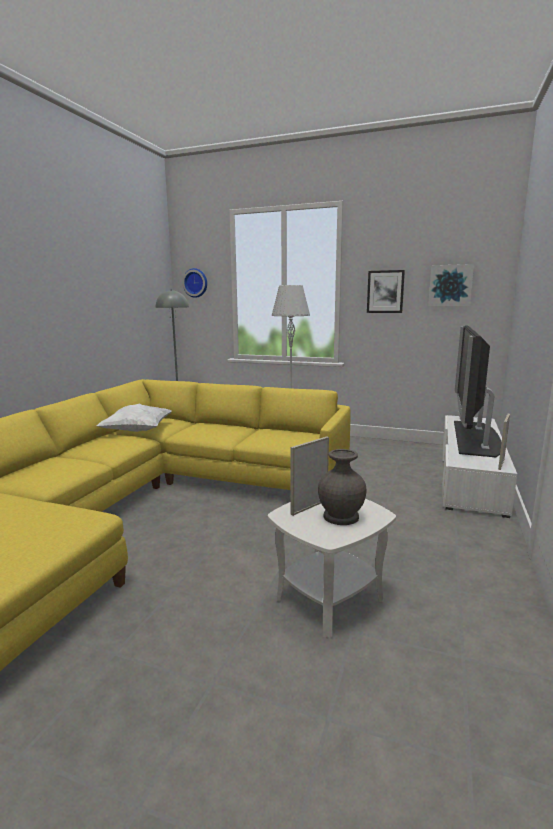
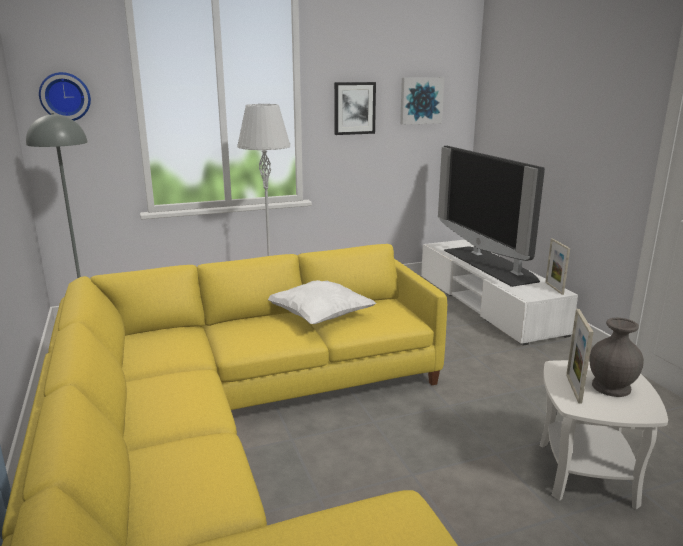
camera: 40 degrees left, 5 degrees up
(137, 431) = (160, 364): white pillow -> white pillow (320, 318)

